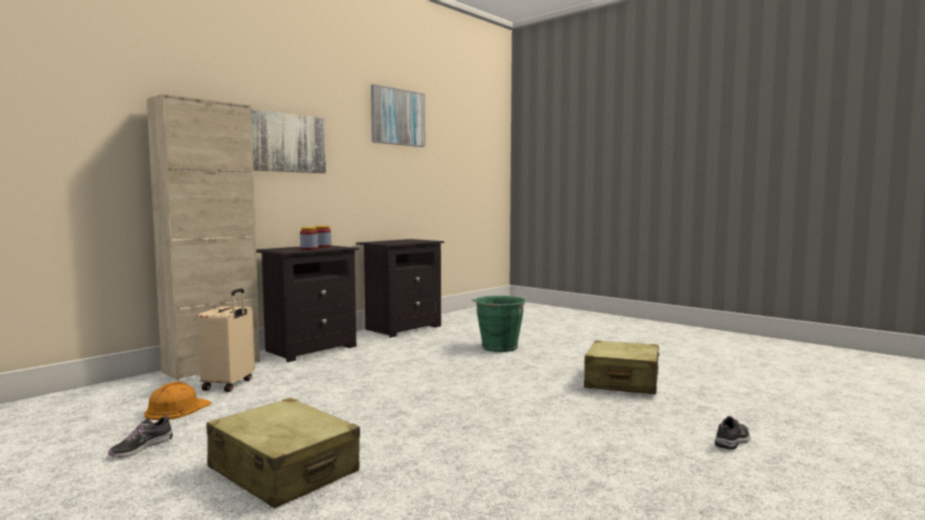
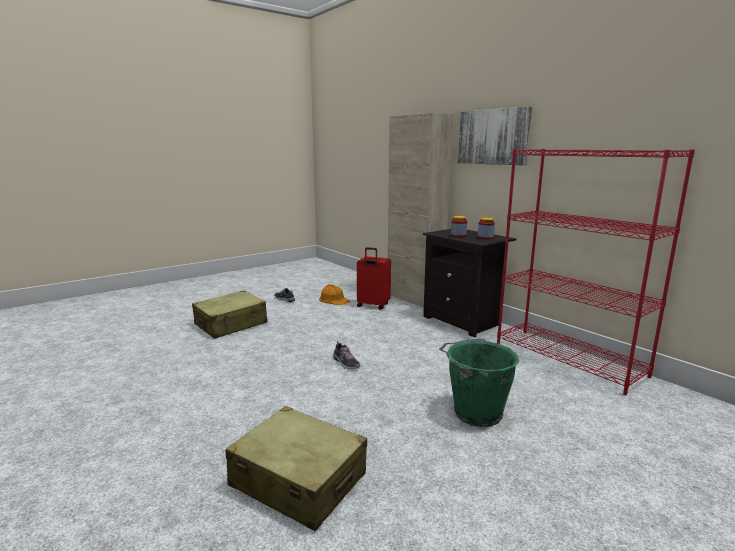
camera: 100 degrees right, 10 degrees up
(229, 384) = (373, 306): beige suitcase -> red suitcase
(397, 117) = (649, 80): picture -> none
(401, 328) = (569, 359): black nightstand -> red bookcase
(732, 441) = (84, 499): shoe -> shoe (346, 363)

